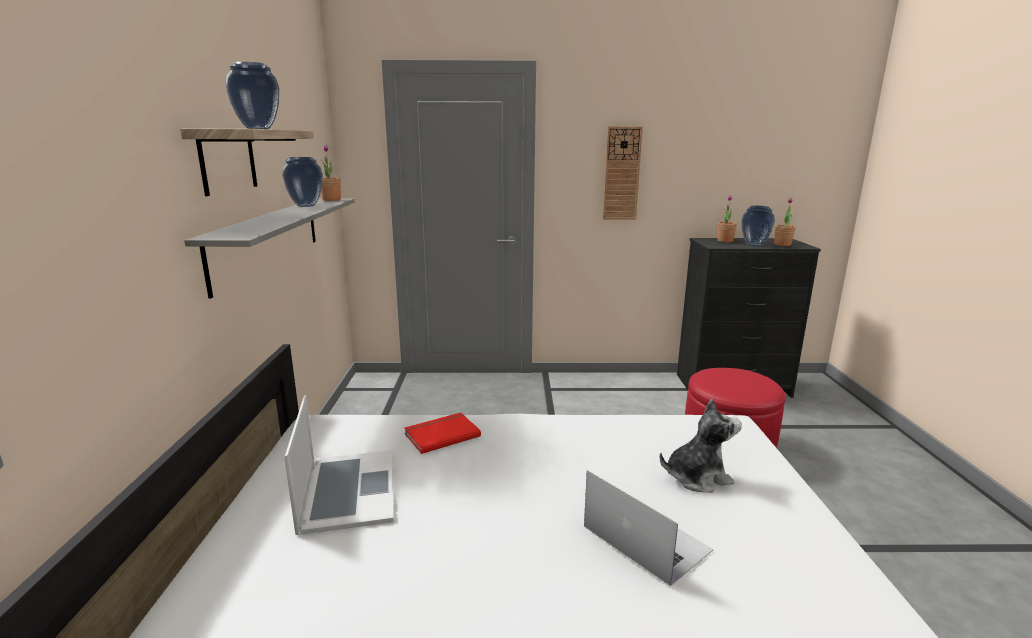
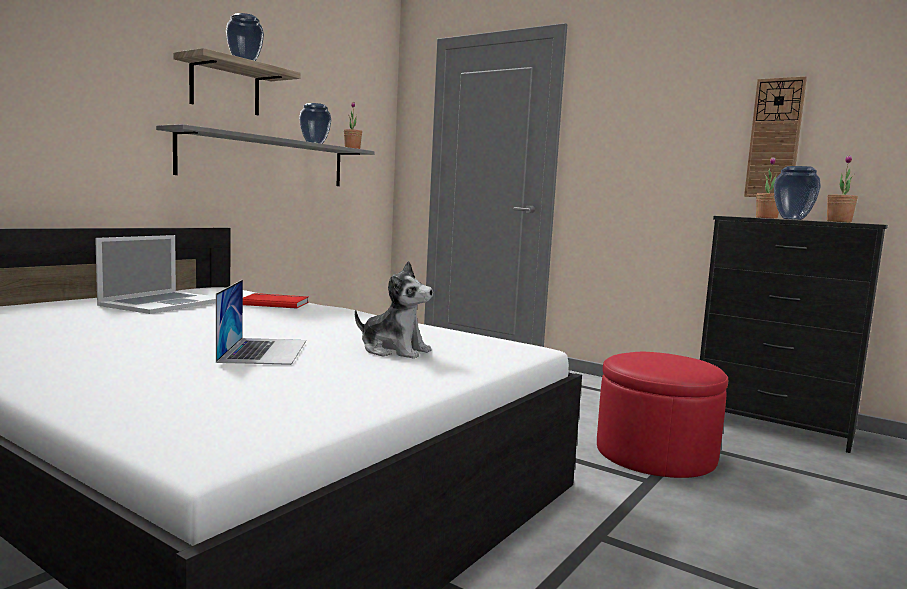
camera: 35 degrees right, 10 degrees down
(621, 174) = (650, 138): wall clock -> wall clock (774, 138)

